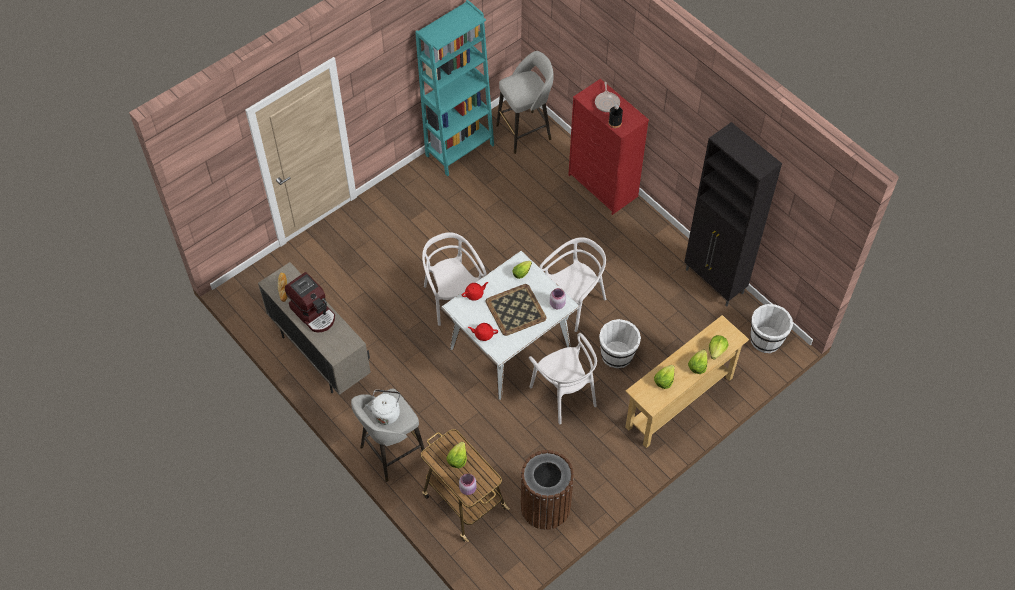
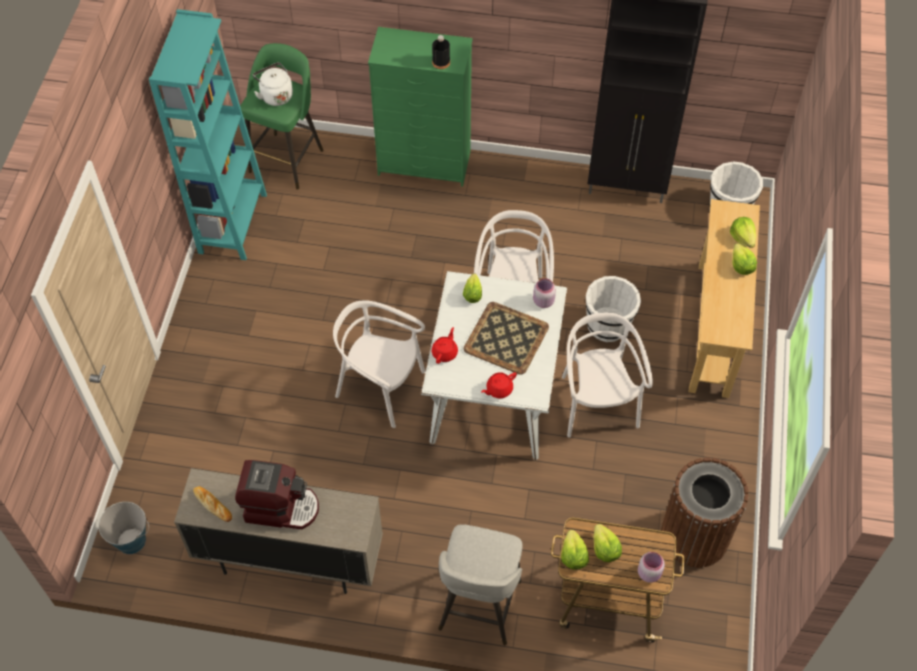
camera: 40 degrees left, 0 degrees up
(254, 287) = (131, 540): none -> bucket
(386, 412) = (479, 558): white kettle -> white kettle (275, 95)
(525, 132) = (287, 159): grey stool -> green stool
(564, 394) = (597, 403): white chair -> white chair turned 120 degrees counterclockwise
(603, 186) = (425, 163): red dresser -> green dresser
(607, 102) = (411, 47): frying pan -> none
(664, 380) = (725, 303): lettuce -> lettuce (573, 556)

